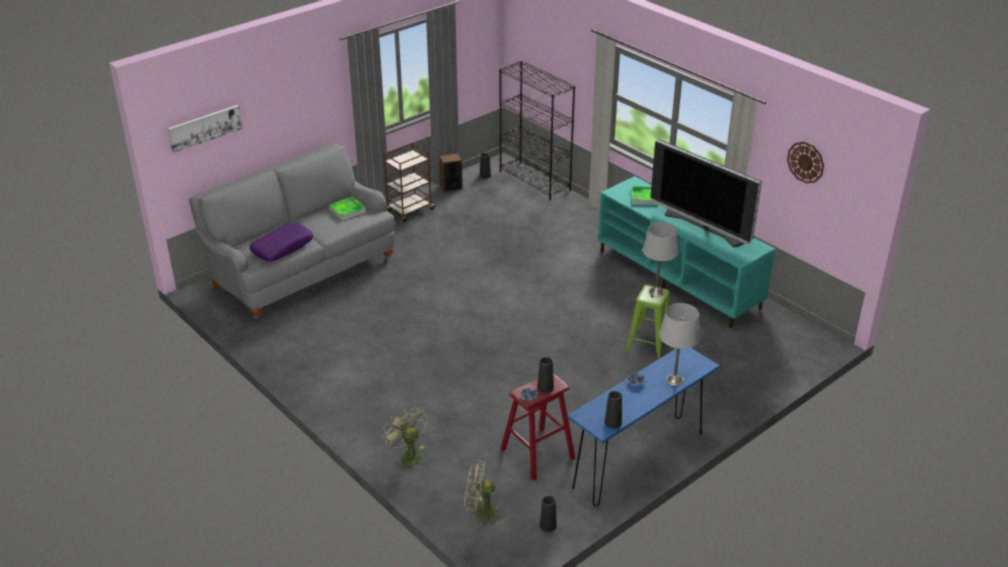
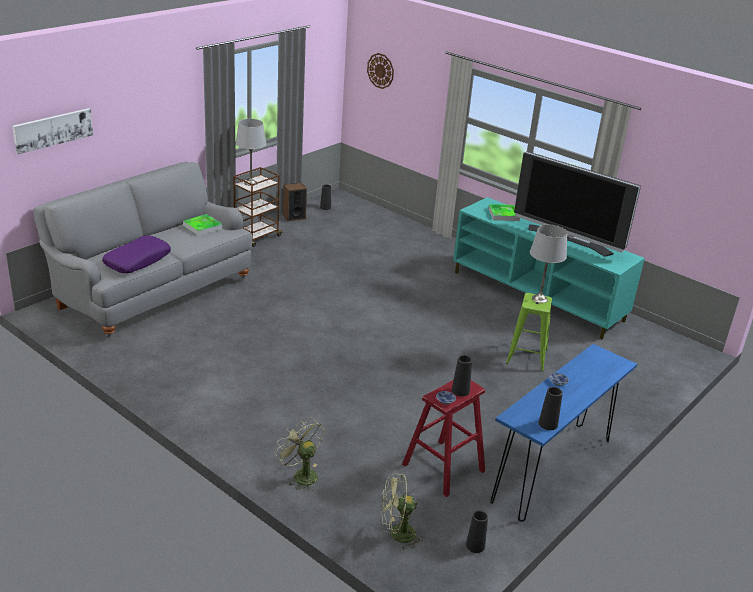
camera: 10 degrees left, 5 degrees down
(535, 181) = (375, 212): black bookcase -> none
(675, 380) = (597, 379): grey table lamp -> grey table lamp (251, 183)
(805, 162) = (680, 168): wall clock -> wall clock (380, 70)

